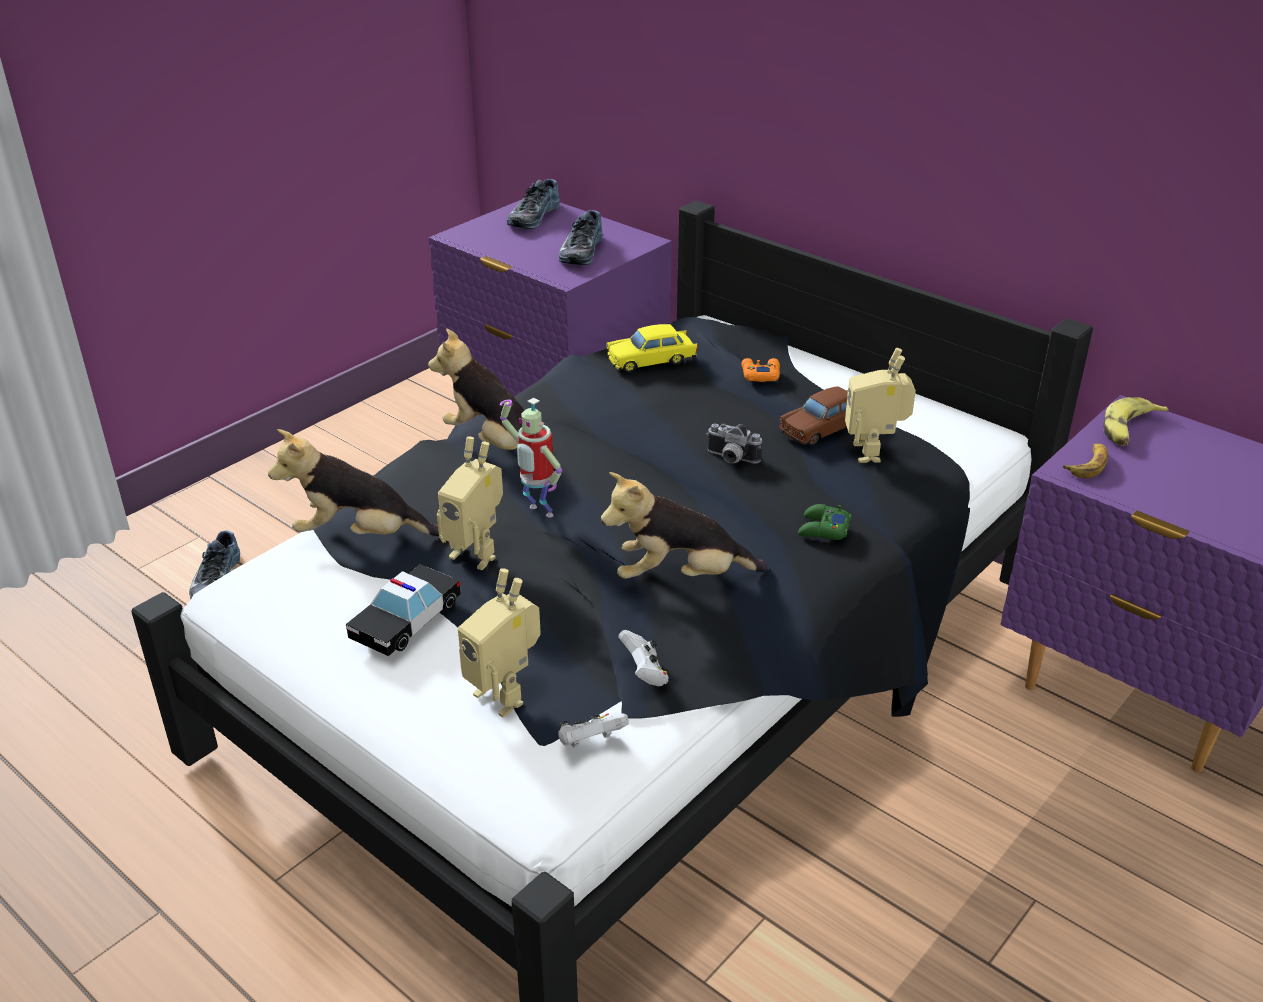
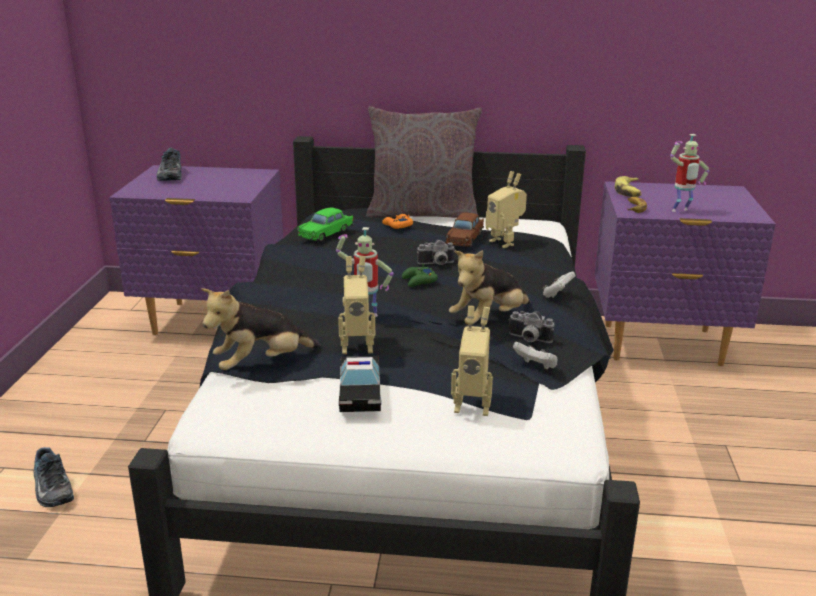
camera: 35 degrees left, 10 degrees down
(496, 445) = (290, 293): plush toy -> none
(580, 251) = (229, 184): shoe -> none
(591, 743) = (553, 407): white game controller -> white game controller (557, 295)
(651, 360) = (326, 233): yellow toy car -> green toy car
(685, 629) = (528, 339): none -> camera
(823, 529) = (530, 278): green game controller -> green game controller (419, 281)
(830, 362) = (422, 214): none -> grey pillow
(1159, 497) = (681, 211): none -> toy robot

